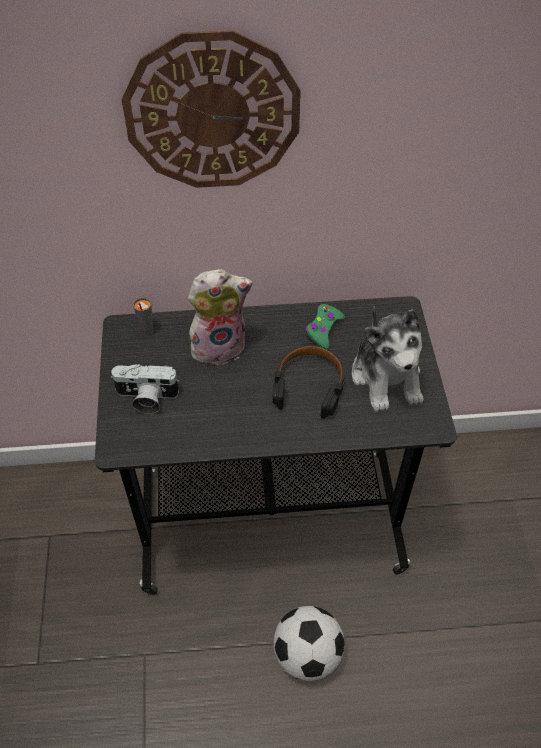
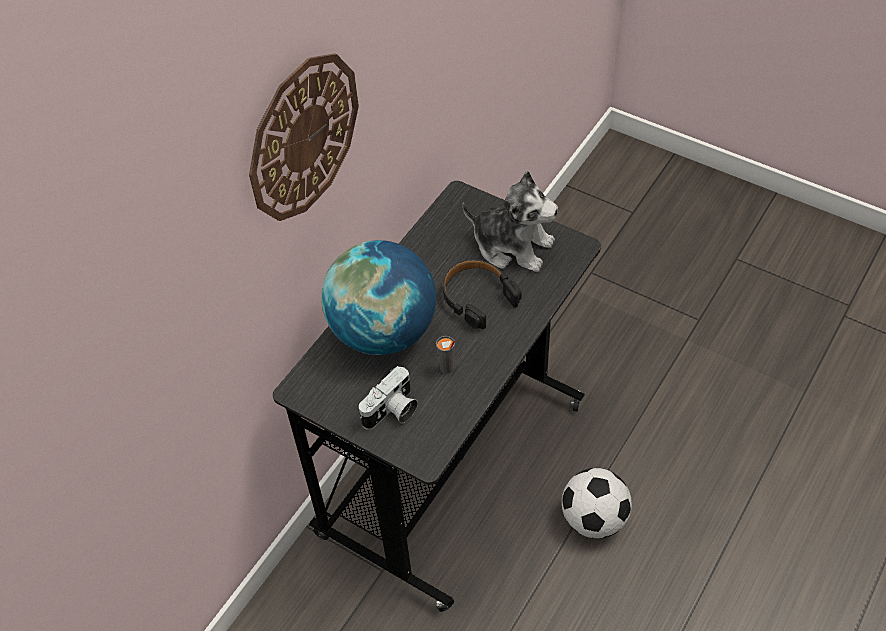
camera: 50 degrees left, 0 degrees up
(147, 331) = (319, 374): grey cup -> grey cup (447, 368)
(219, 345) = (383, 332): plush toy -> globe
(323, 330) = (432, 255): green game controller -> none

